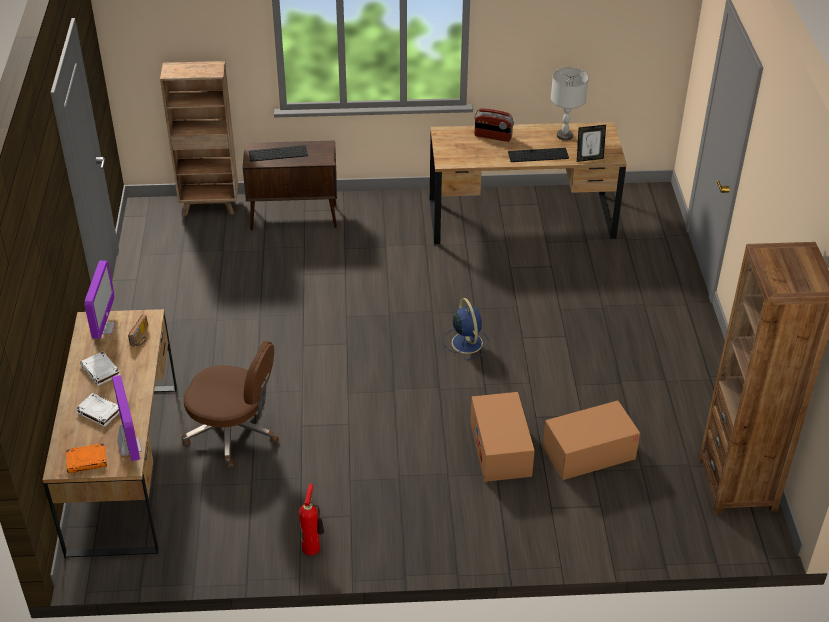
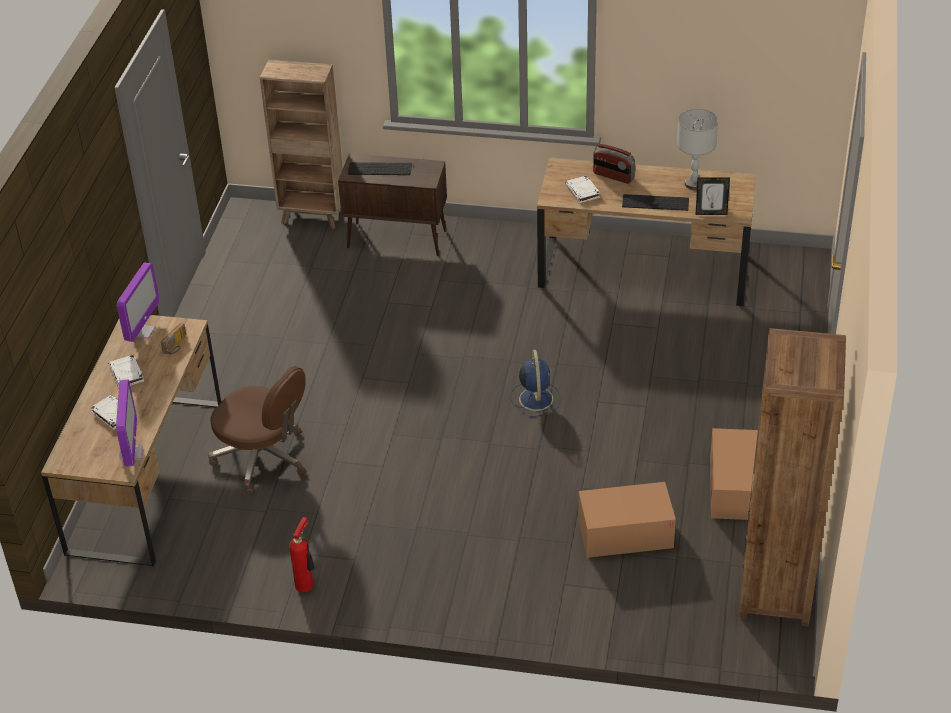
camera: 15 degrees right, 0 degrees up
(87, 460) = (87, 460): orange book -> none
(471, 153) = (583, 192): none -> white book
(500, 449) = (532, 515): cardboard box -> cardboard box (736, 488)

